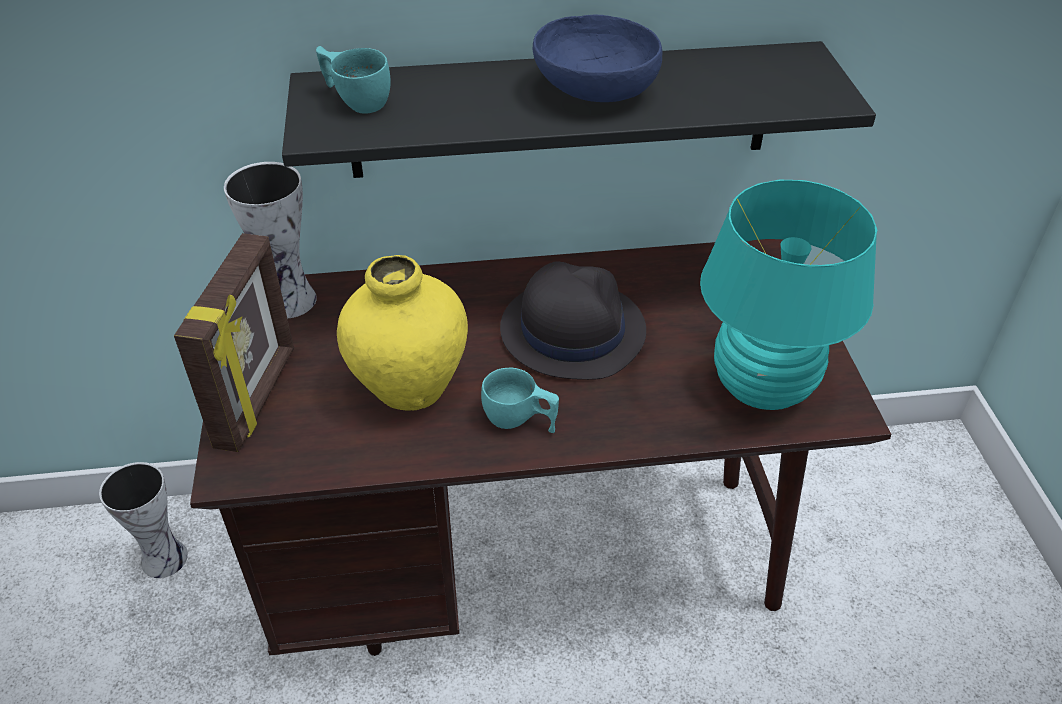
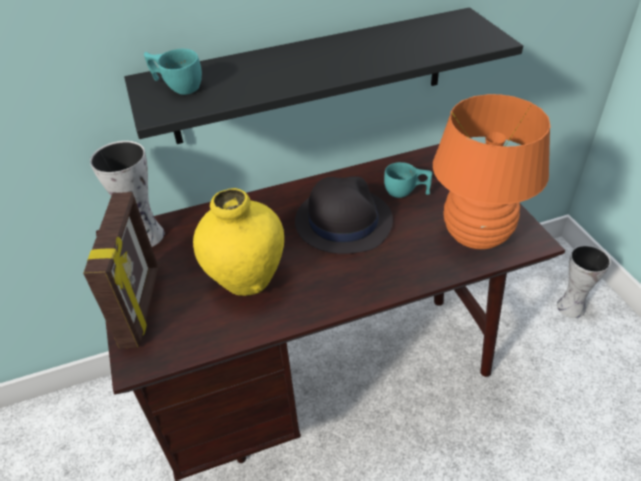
camera: 10 degrees left, 0 degrees up
(164, 557) = (80, 427): vase -> vase (570, 306)
(520, 421) = (328, 287): turquoise cup -> turquoise cup (406, 192)
(593, 91) = (338, 57): blue bowl -> none
(762, 387) = (476, 235): turquoise table lamp -> orange table lamp

